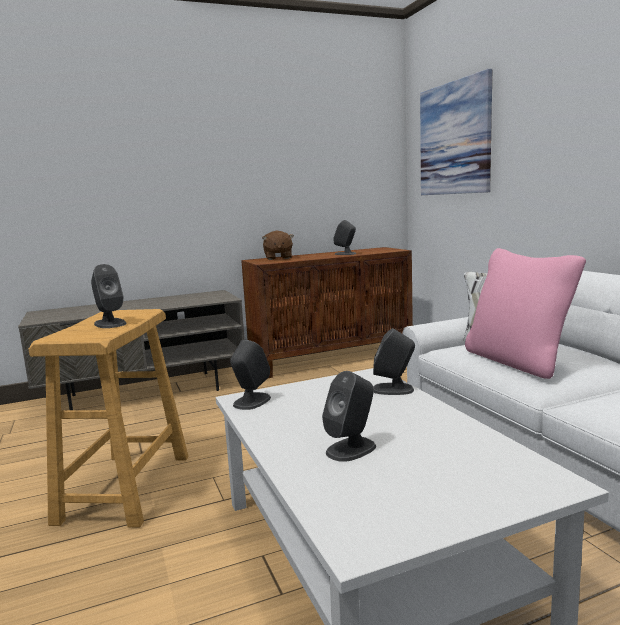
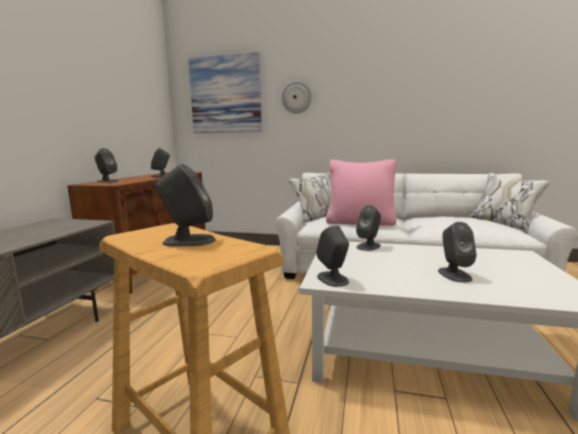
camera: 55 degrees left, 0 degrees up
(278, 258) = (107, 181): brown plush toy -> grey speaker
(535, 134) = (296, 97): none -> wall clock

